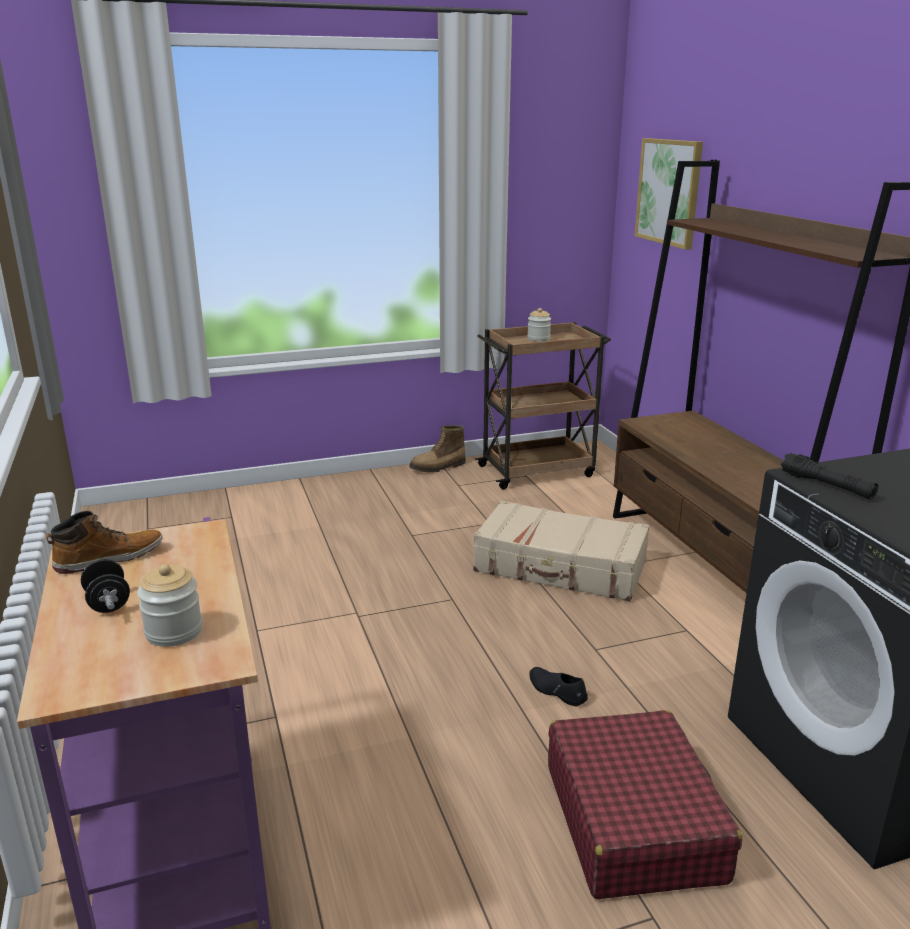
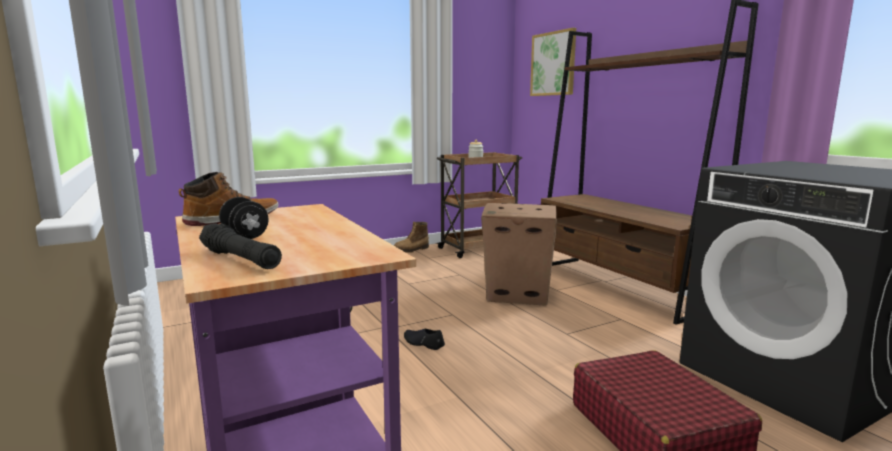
camera: 10 degrees left, 10 degrees down
(174, 631) = (318, 244): jar -> none
(556, 691) = (553, 359): black shoe -> black shoe (423, 343)
(560, 567) = (518, 293): beige suitcase -> cardboard box
(827, 486) = (750, 169): black flashlight -> black flashlight (240, 259)

